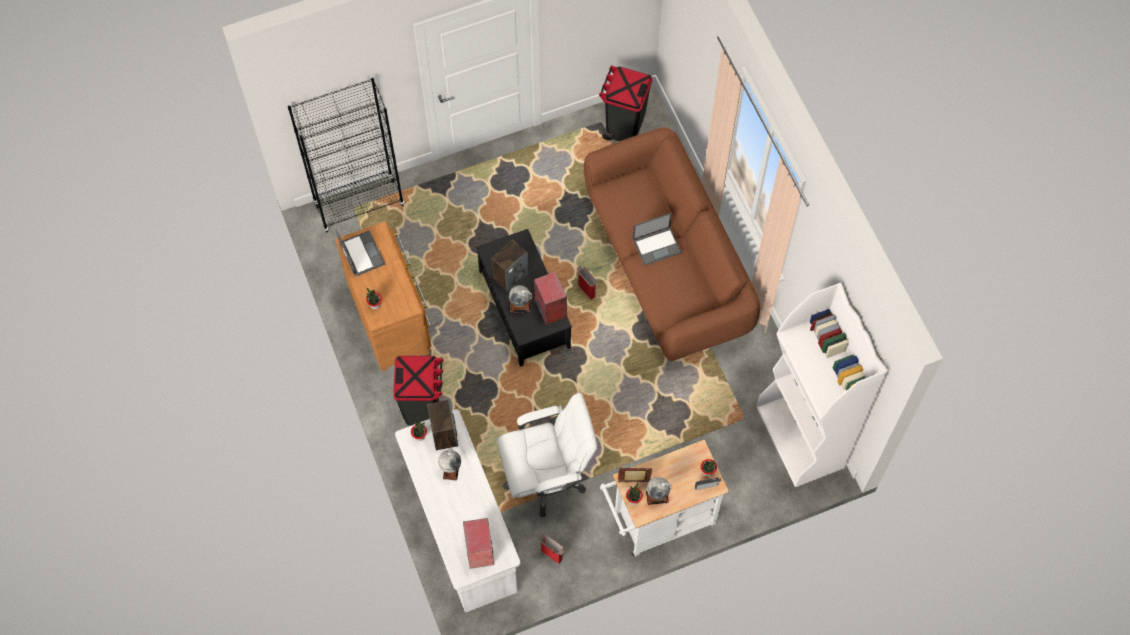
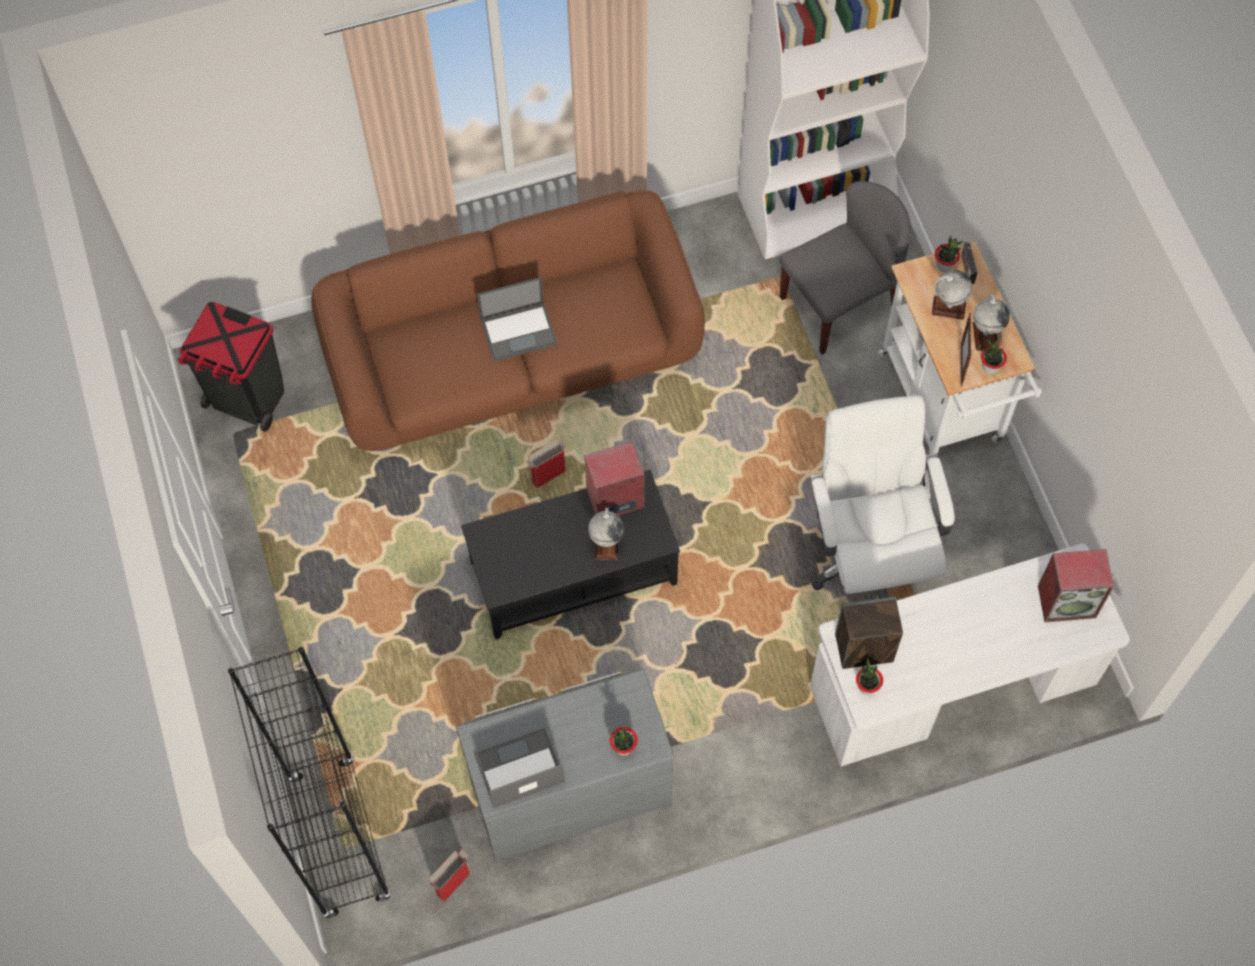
camera: 85 degrees left, 0 degrees up
(390, 316) = (567, 788): brown dresser -> grey dresser
(423, 407) = (741, 739): black trash can -> none
(451, 469) = (927, 639): globe -> globe (948, 308)
(511, 276) = (549, 555): speaker -> none
(552, 555) = (999, 555): cardboard box -> cardboard box (454, 884)
(657, 245) = (519, 330): laptop -> laptop turned 90 degrees clockwise
(727, 454) = (839, 304): none -> grey chair

